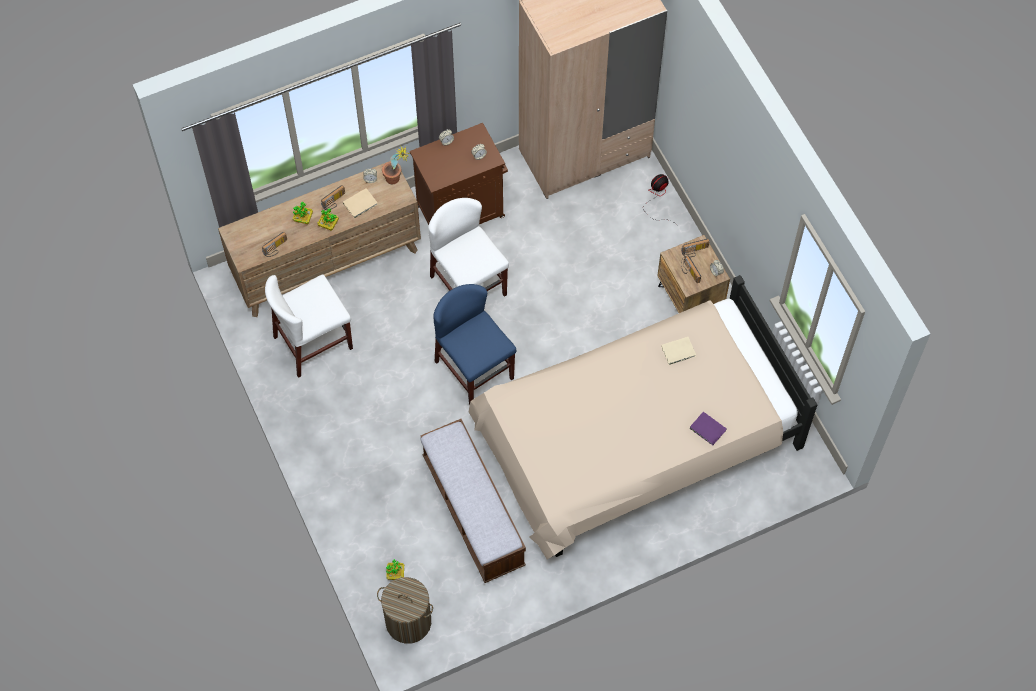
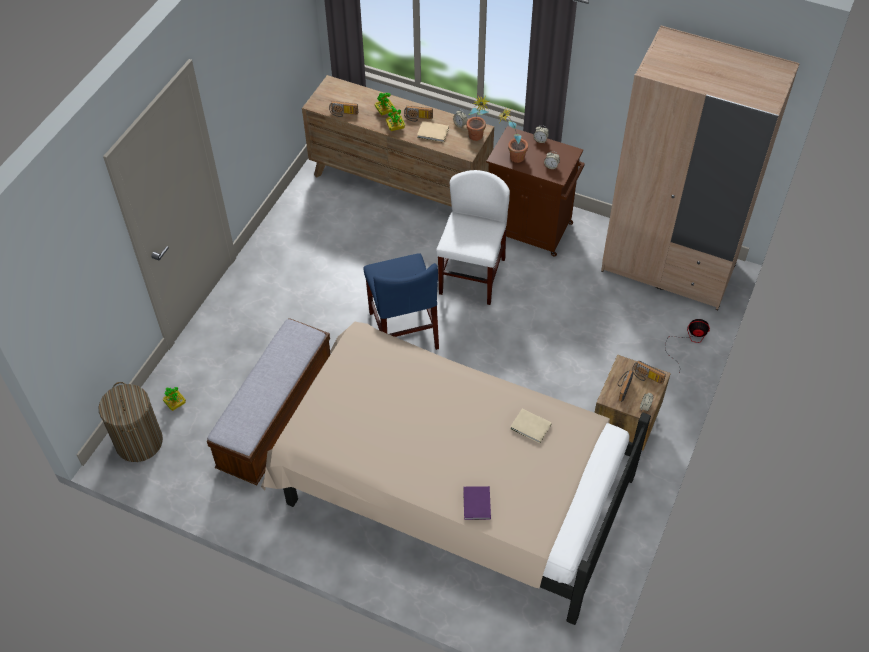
camera: 50 degrees right, 10 degrees down
(313, 342) = (327, 221): white chair -> none
(445, 173) = (512, 157): none -> potted plant
(474, 370) = (403, 330): blue chair -> blue chair turned 150 degrees clockwise

